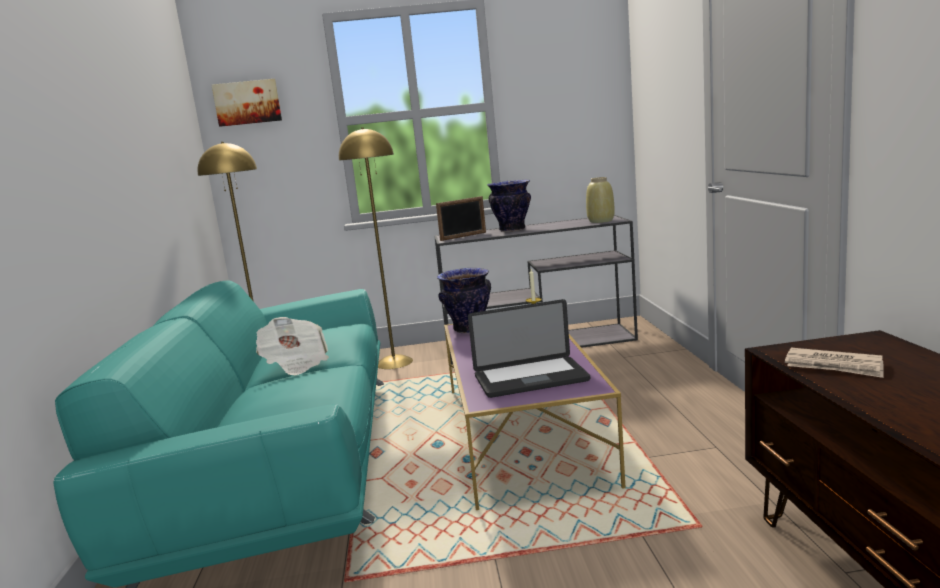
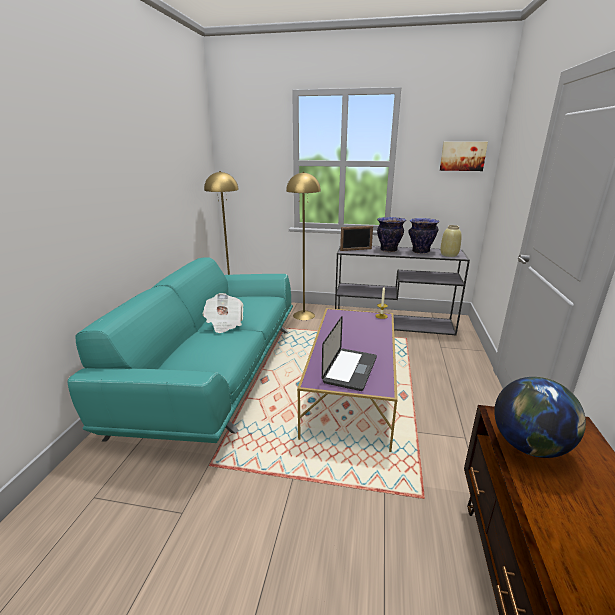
camera: 15 degrees right, 10 degrees up
(247, 102) = (242, 144): picture -> picture (462, 156)
(468, 329) = (337, 315): vase -> vase (420, 251)
(530, 379) = (350, 369): laptop -> laptop turned 75 degrees counterclockwise
(834, 366) = (529, 446): newspaper -> globe

